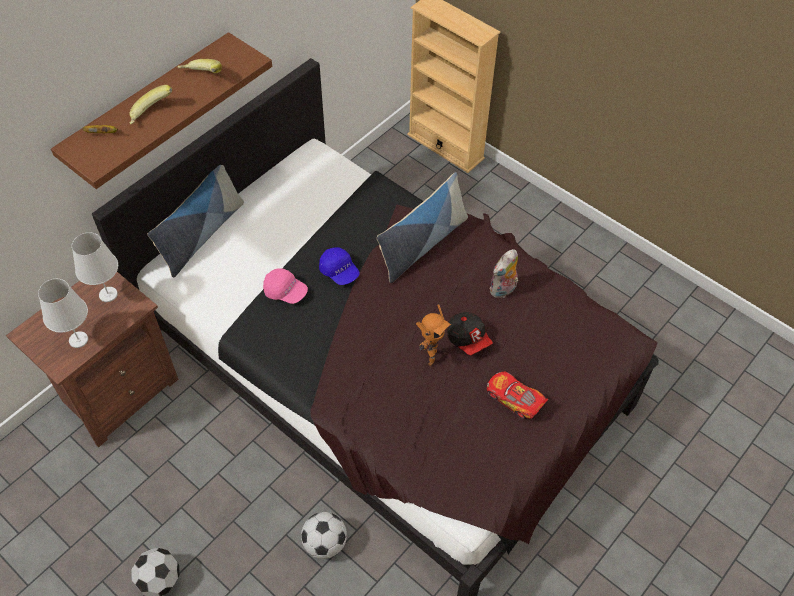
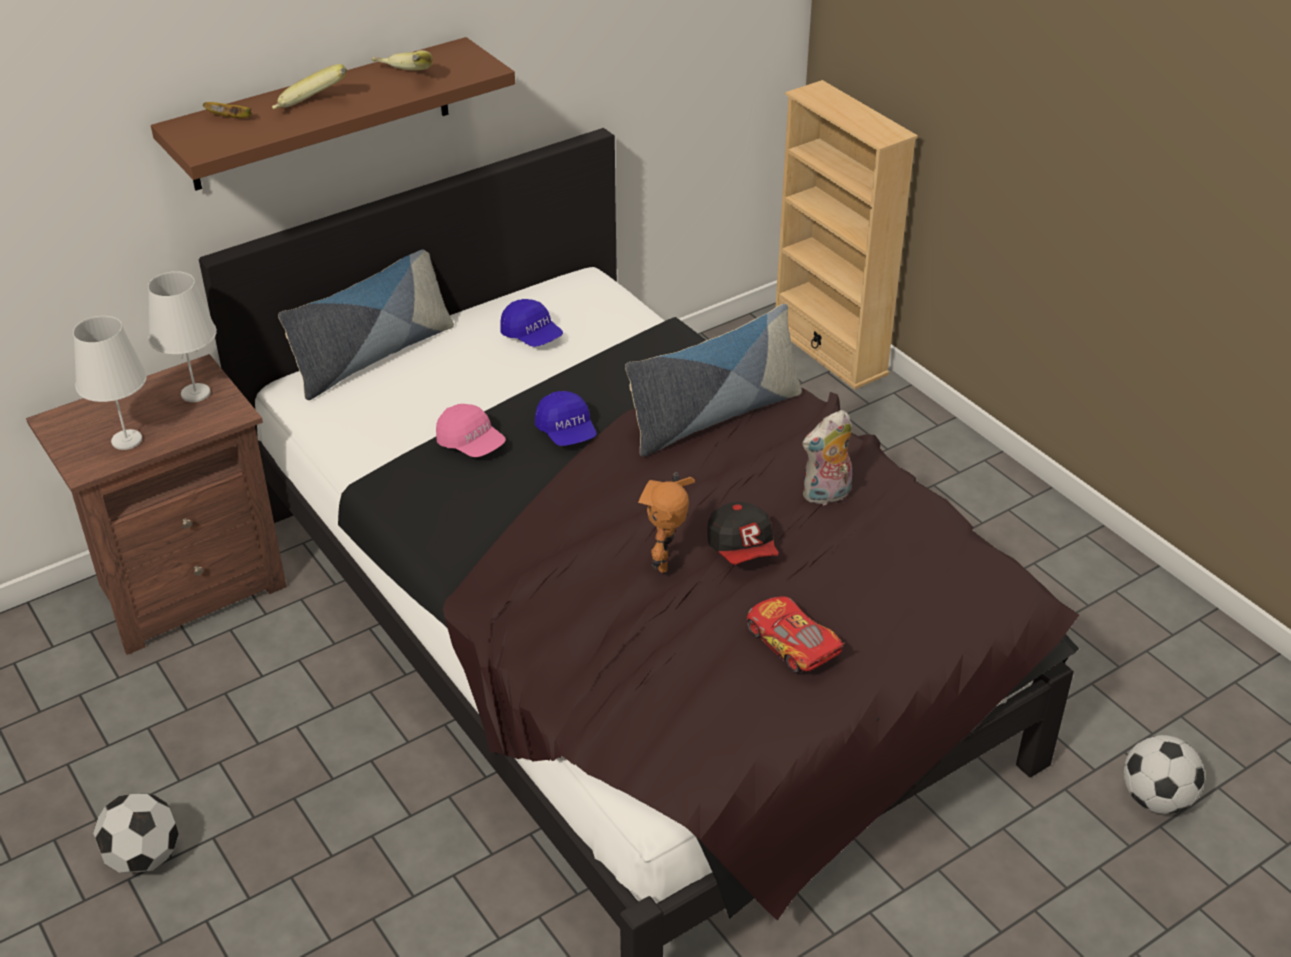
camera: 15 degrees right, 15 degrees down
(294, 202) = (532, 336): none -> blue cap
(325, 543) = (431, 862): football -> football (1156, 799)
(429, 357) = (667, 562): toy robot -> toy robot turned 150 degrees clockwise

